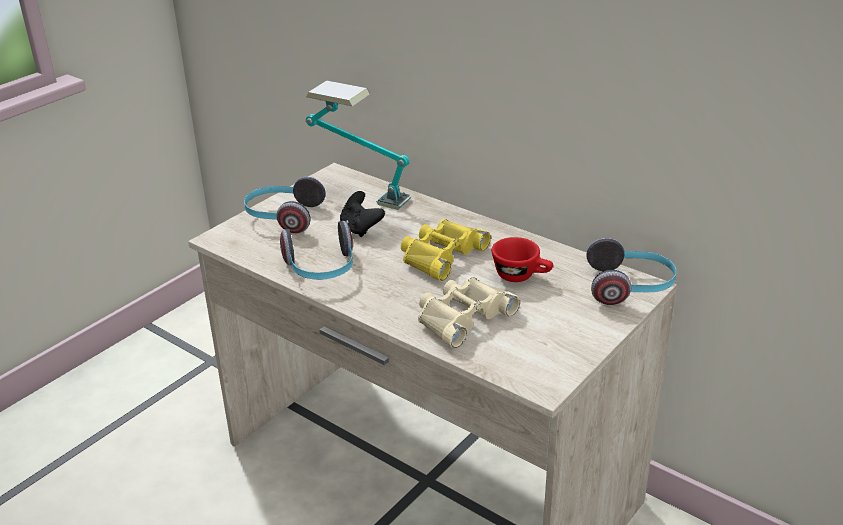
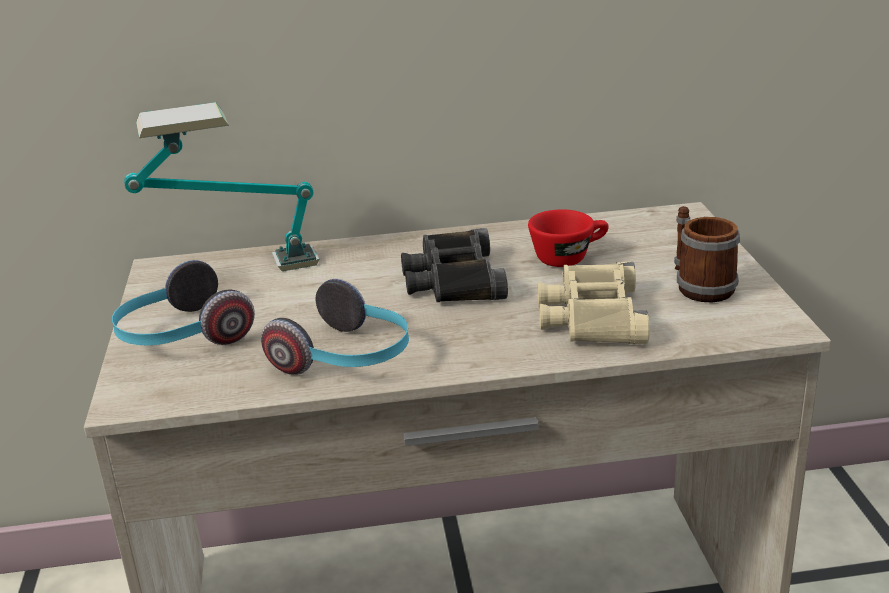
camera: 45 degrees left, 5 degrees down
(360, 228) = (309, 300): black game controller -> none
(440, 255) = (453, 279): yellow binoculars -> black binoculars
(552, 335) = (699, 286): none -> mug
(630, 287) = (674, 220): headphones -> none

